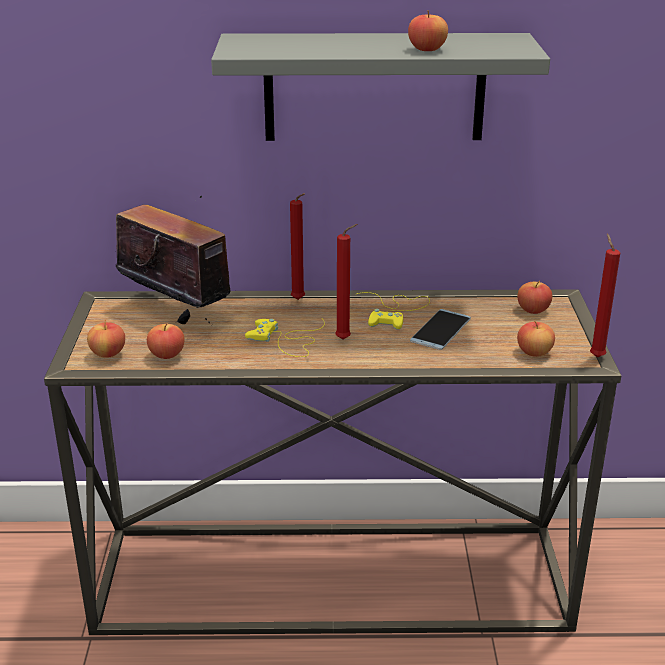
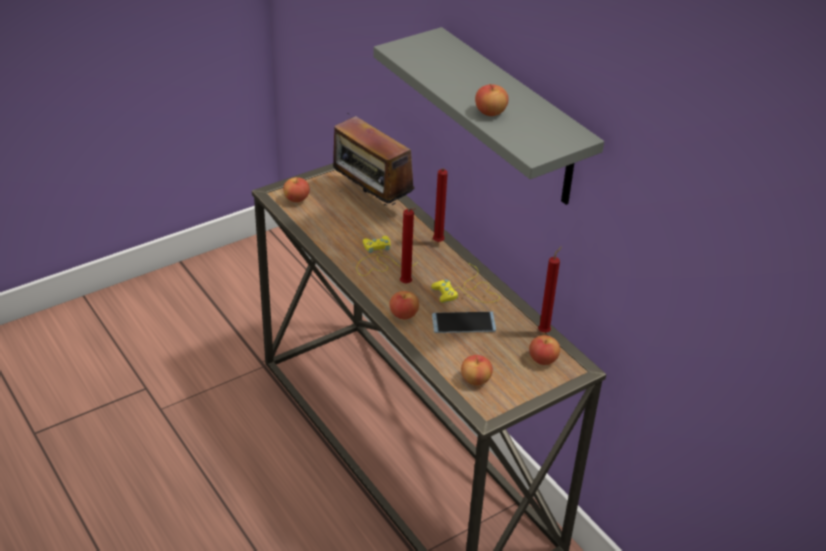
camera: 55 degrees right, 10 degrees up
(167, 355) = (315, 221): apple -> apple (403, 314)
(177, 313) = (371, 201): radio -> radio turned 135 degrees clockwise
(595, 356) = (499, 413): red candle -> red candle (545, 331)

